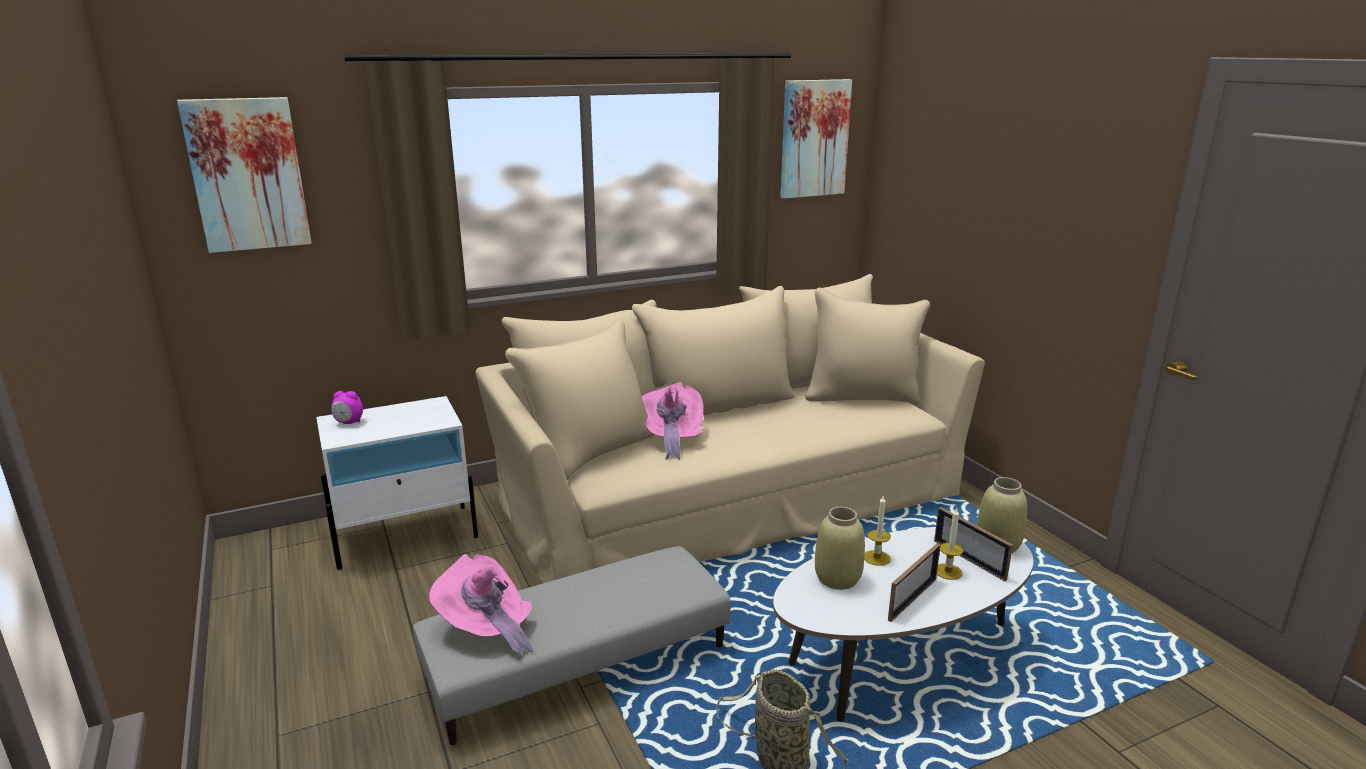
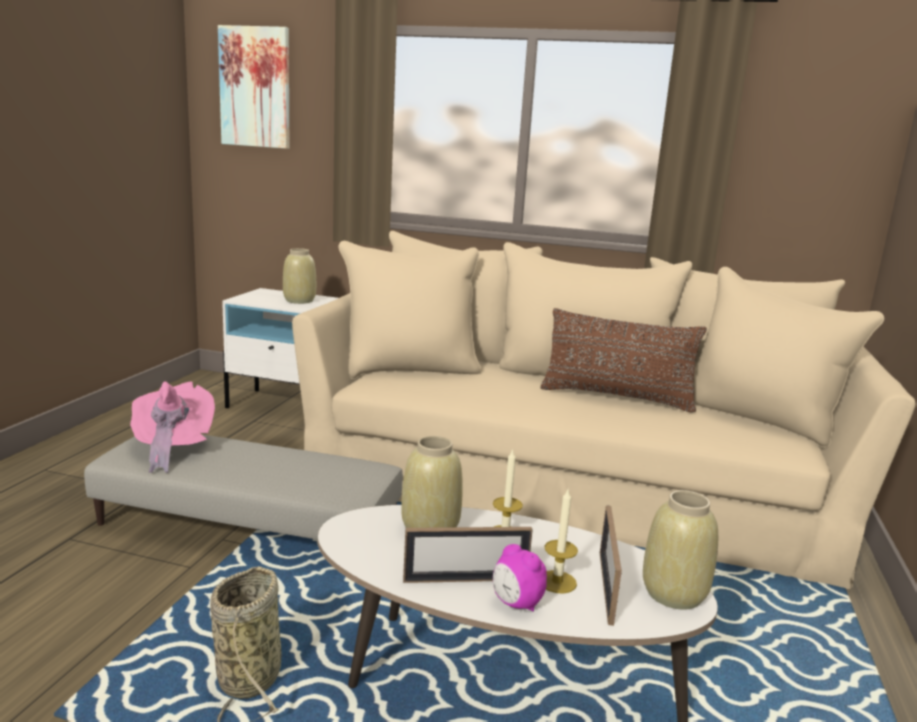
camera: 40 degrees right, 5 degrees down
(349, 422) = (268, 294): alarm clock -> alarm clock (516, 604)
(401, 418) = (300, 301): none -> beige vase
(671, 438) = (486, 380): pink hat -> none
(772, 416) = (616, 397): none -> brown pillow
(814, 138) = (815, 109): picture -> none

